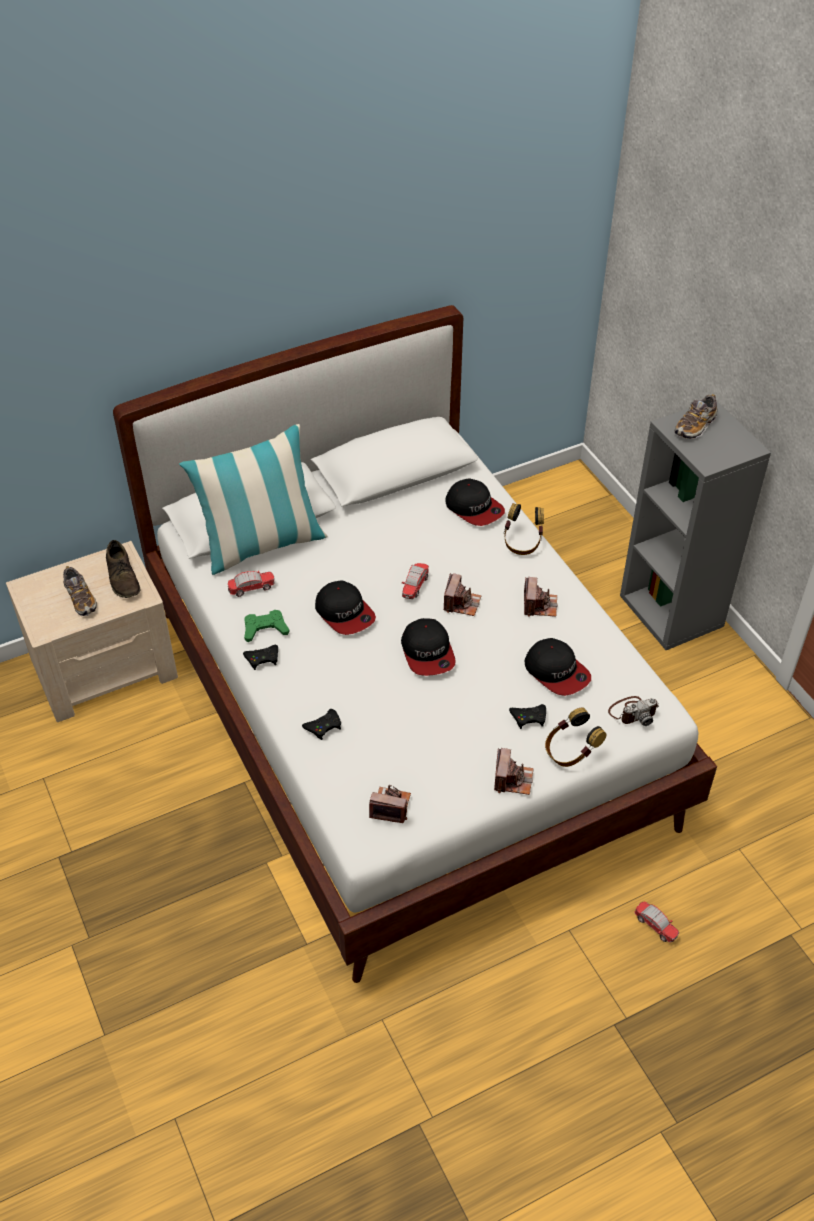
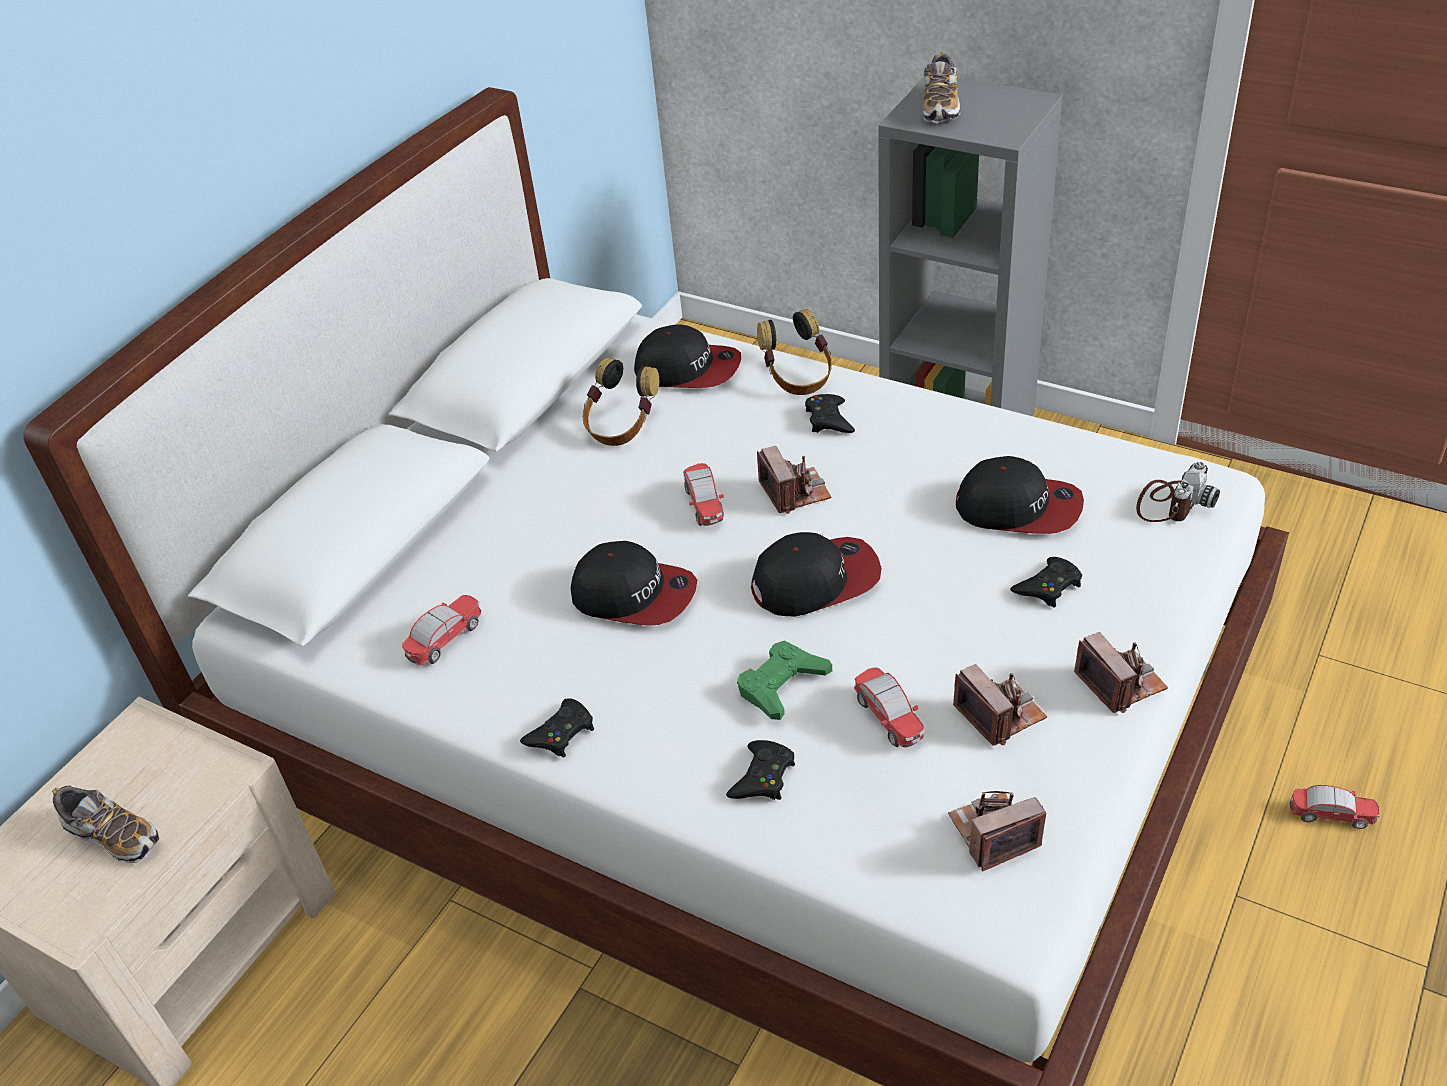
camera: 30 degrees left, 5 degrees down
(123, 577) = (169, 759): brown shoe -> none
(262, 545) = (405, 571): pillow -> none
(265, 629) = (524, 686): green game controller -> green game controller (782, 685)
(396, 733) = (889, 718): none -> toy car
(428, 652) = (816, 580): cap -> cap turned 60 degrees counterclockwise
(514, 574) = (829, 419): none -> black game controller
(539, 605) = (904, 439): camera -> camera (999, 714)
(570, 751) = (1152, 598): headphones -> headphones (621, 427)

